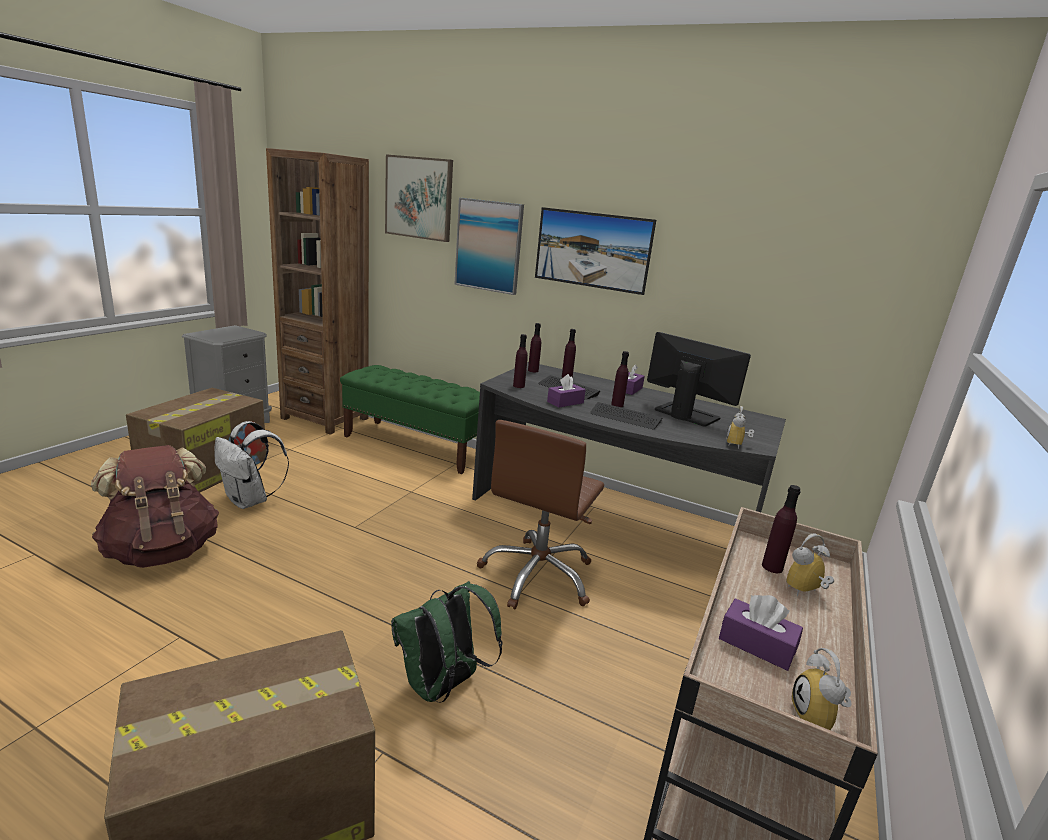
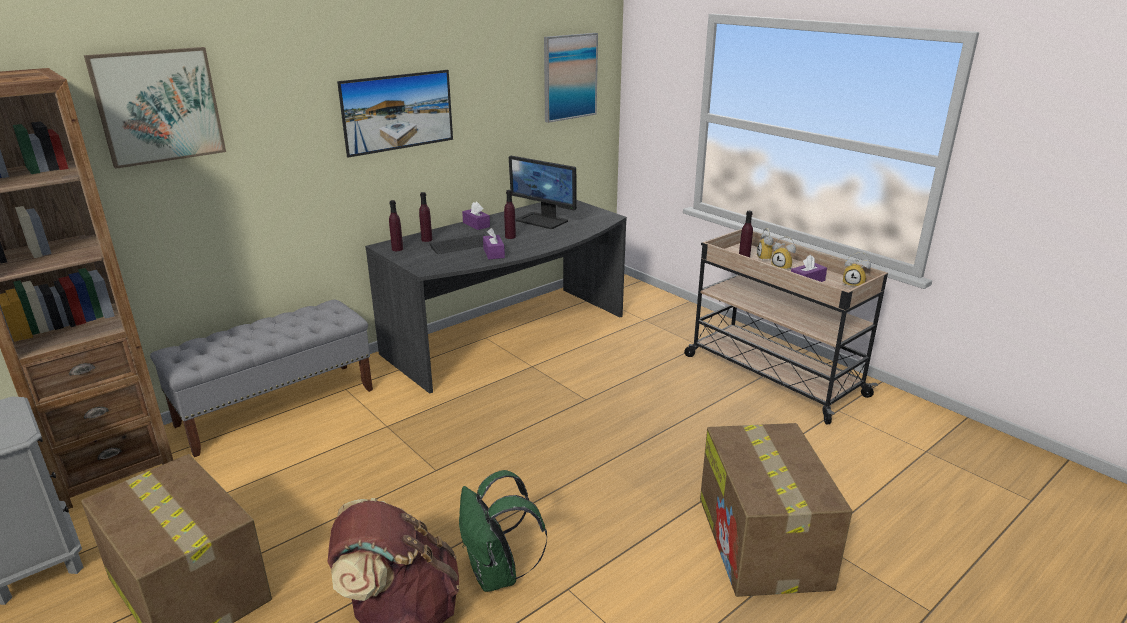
camera: 65 degrees left, 5 degrees up
(250, 501) = (322, 544): white backpack -> none
(416, 446) = (277, 407): green bench -> grey bench
(442, 686) = (675, 452): green backpack -> green backpack (497, 574)
(489, 246) = (282, 140): picture -> picture (569, 77)
(518, 386) = (439, 262): purple bottle -> none
(538, 575) = (569, 387): brown office chair -> none
(625, 417) = (539, 240): keyboard -> none
(685, 414) = (542, 220): monitor -> monitor turned 120 degrees counterclockwise
(737, 445) = (606, 221): alarm clock -> alarm clock (783, 267)

